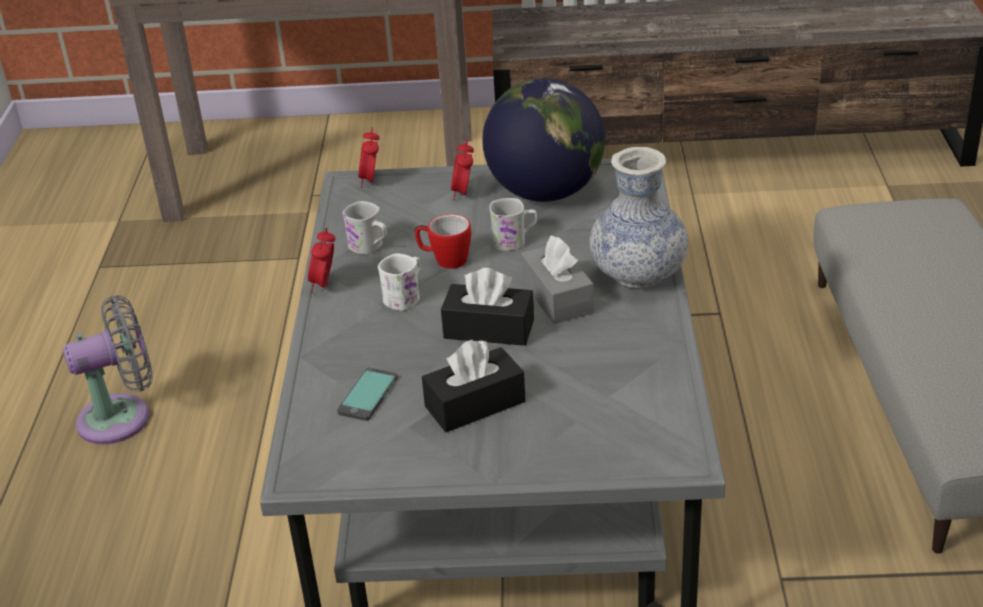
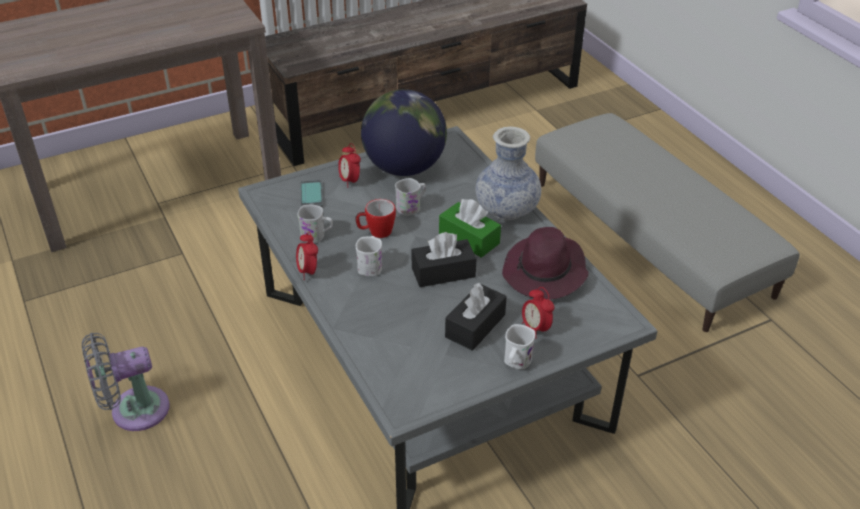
camera: 30 degrees left, 5 degrees up
(122, 417) = (133, 411): grey fan -> grey fan turned 150 degrees counterclockwise
(368, 395) = (402, 341): phone -> phone (311, 195)
(371, 180) = (277, 187): alarm clock -> alarm clock (535, 328)
(488, 464) = (516, 362): none -> white mug
(557, 297) = (469, 238): grey tissue box -> green tissue box
(624, 364) = (545, 272): none -> purple hat

